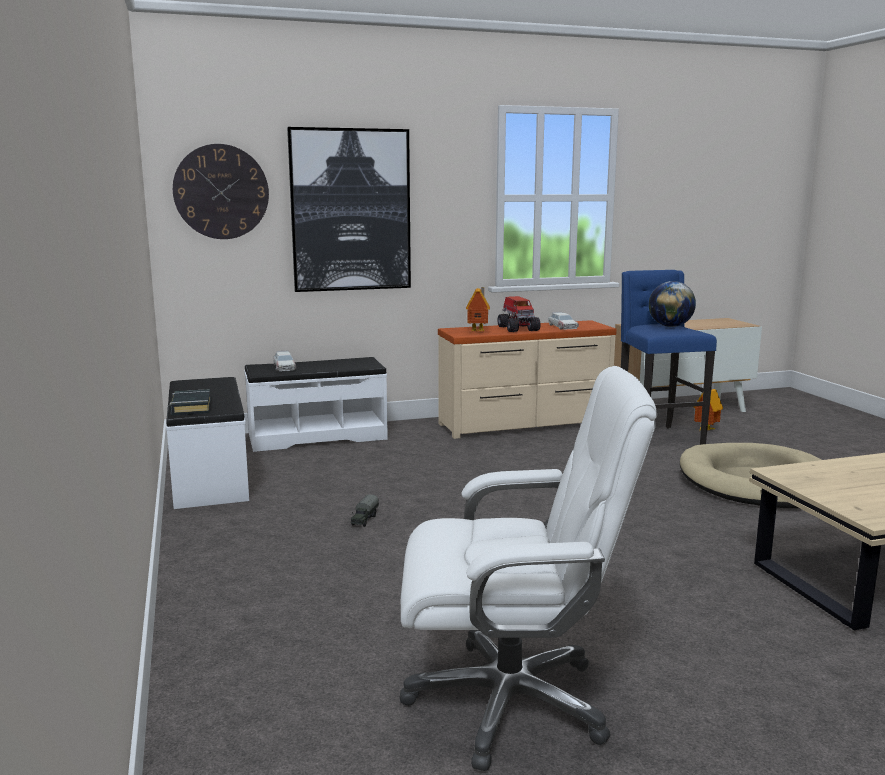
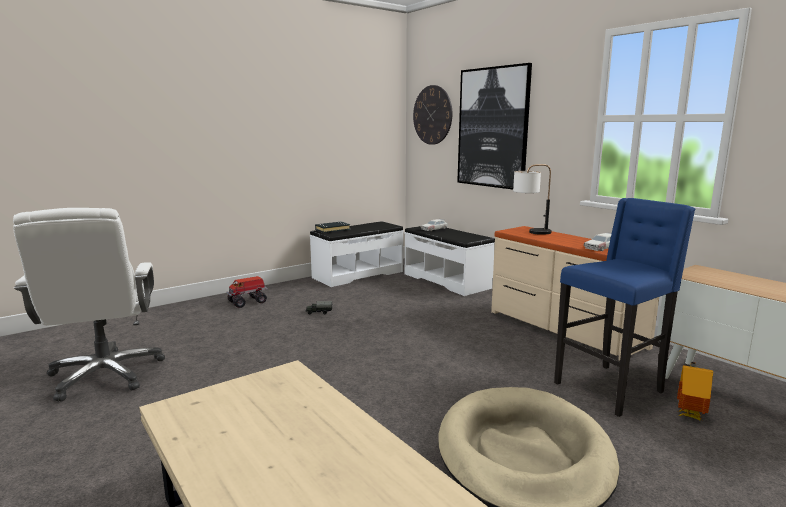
camera: 70 degrees right, 0 degrees up
(478, 331) = (530, 233): toy house -> table lamp
(518, 328) = (563, 239): toy truck -> toy truck (248, 302)
(670, 326) = (632, 267): globe -> none

